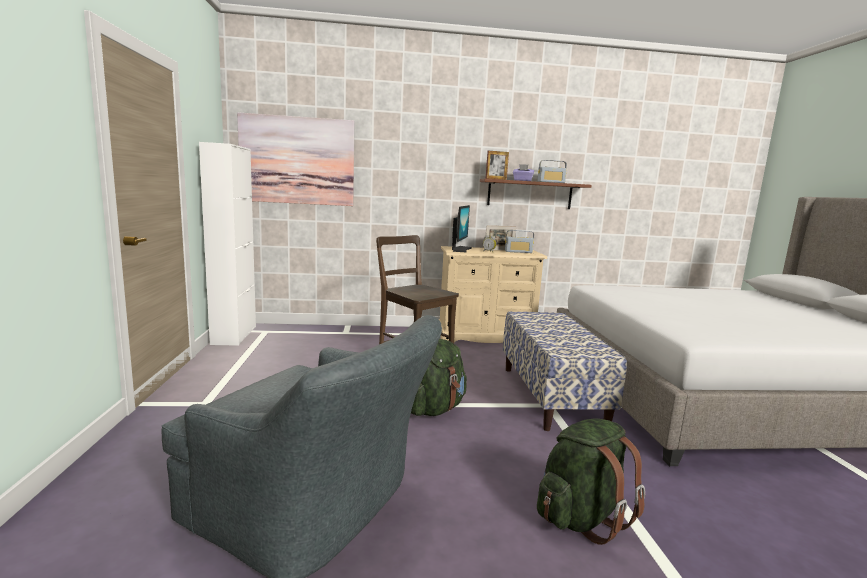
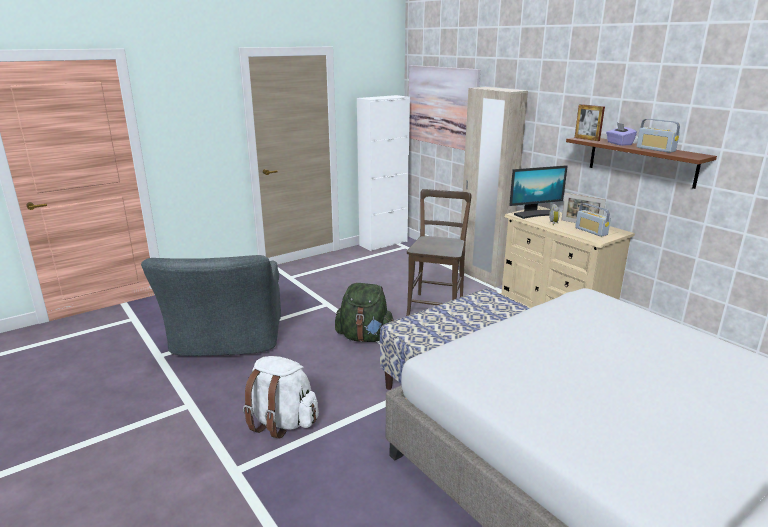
camera: 60 degrees right, 10 degrees up
(387, 330) = (483, 276): none -> beige wardrobe
(581, 517) = (281, 422): green backpack -> white backpack

